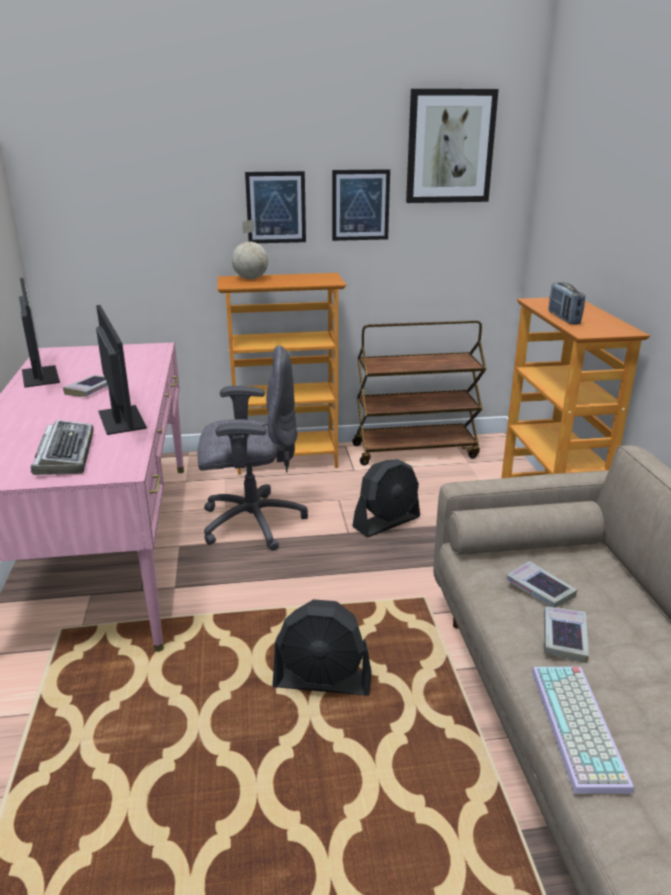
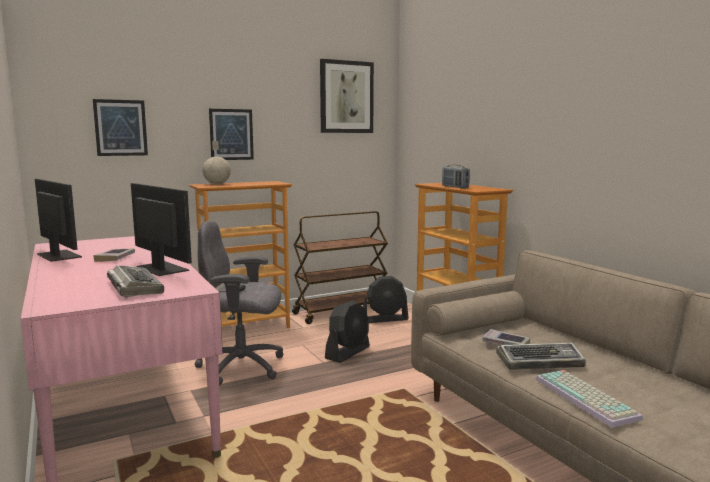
camera: 20 degrees left, 15 degrees down
(251, 522) = (242, 367): grey office chair -> grey office chair turned 150 degrees counterclockwise
(323, 681) = (364, 449): black fan -> black fan (385, 319)
(360, 205) = (290, 134): picture -> picture (120, 128)
(564, 637) = (540, 362): book -> keyboard

